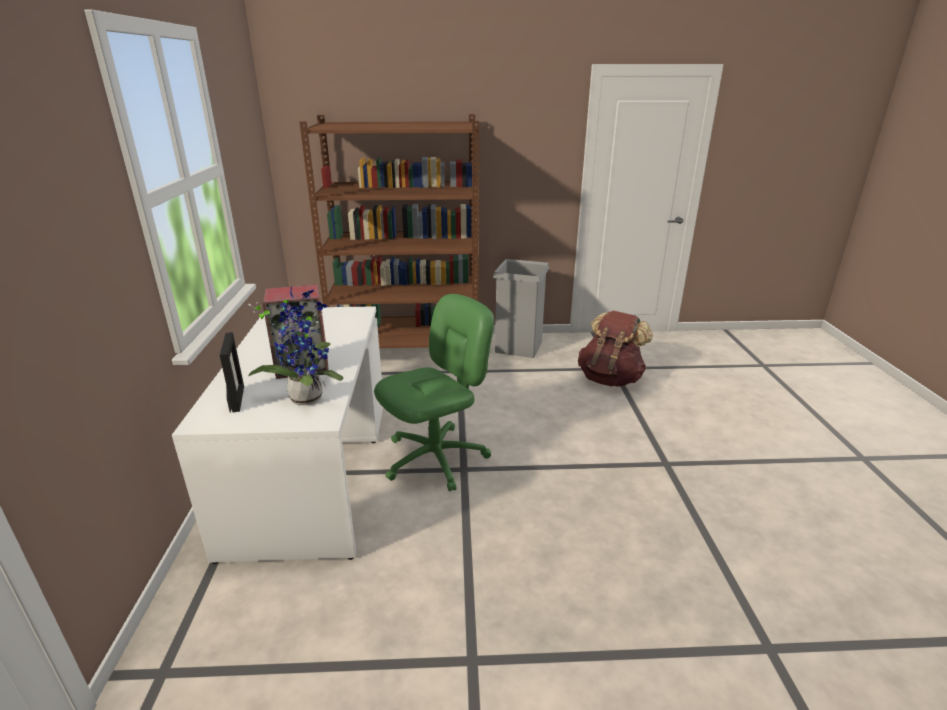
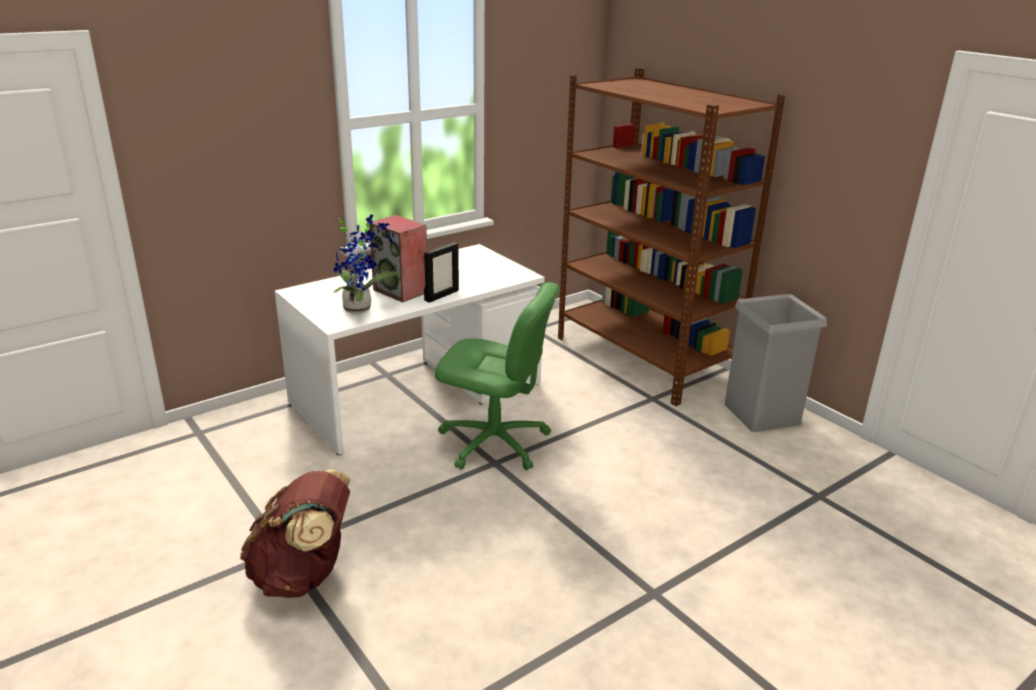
camera: 55 degrees right, 0 degrees up
(237, 399) = (333, 289): picture frame -> picture frame (441, 295)
(610, 379) = (788, 501): brown backpack -> brown backpack (304, 575)

